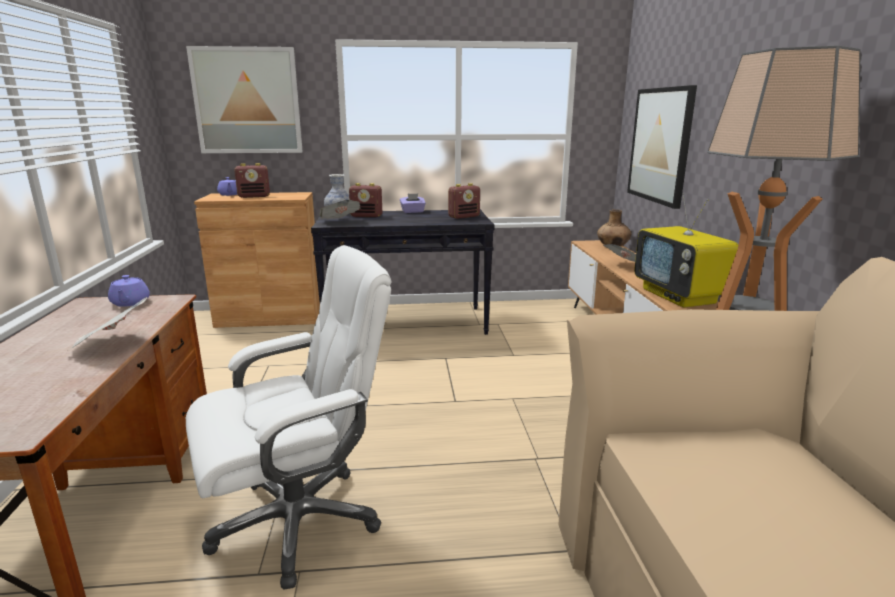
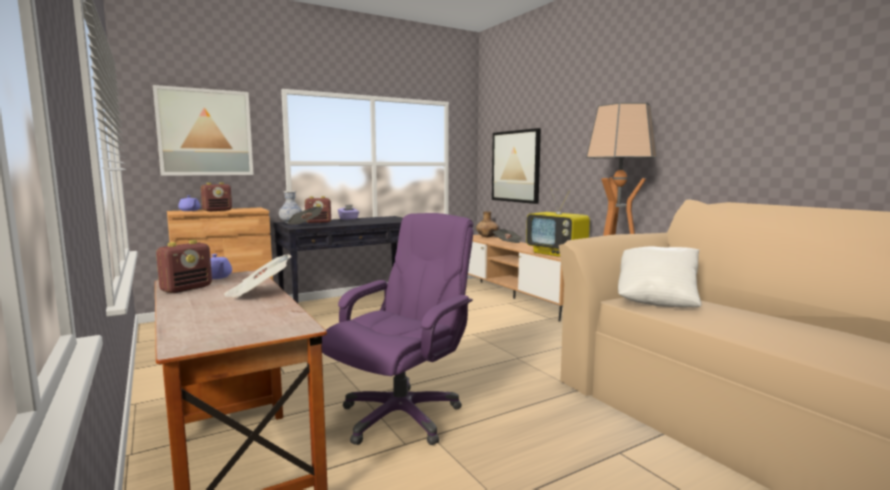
camera: 25 degrees left, 10 degrees down
(298, 521) = (401, 415): white office chair -> purple office chair
(464, 217) = (393, 219): radio -> radio (187, 288)
(712, 461) = (657, 301): none -> white pillow

